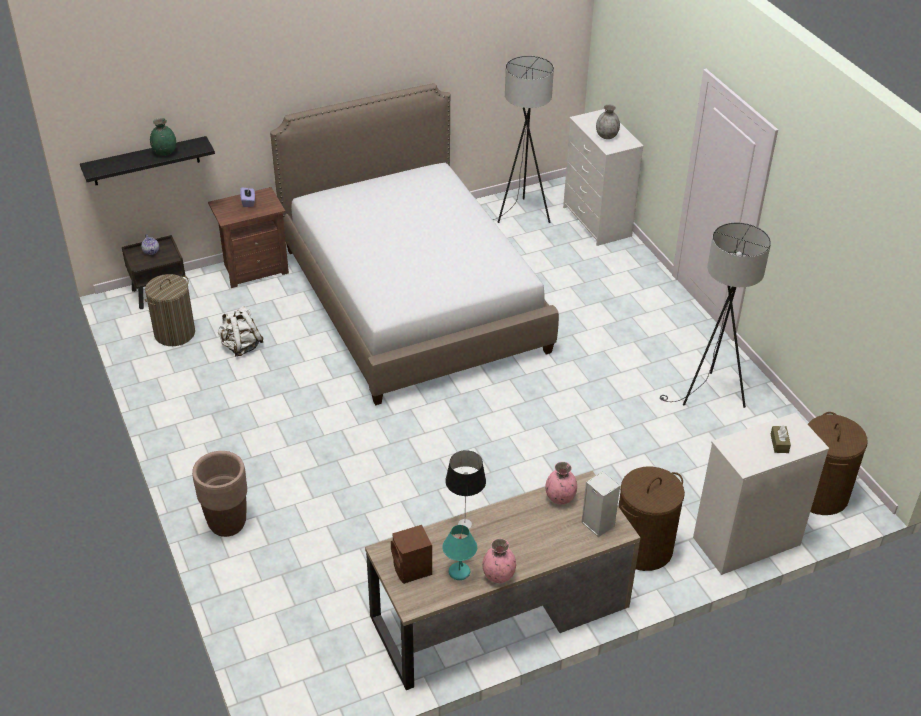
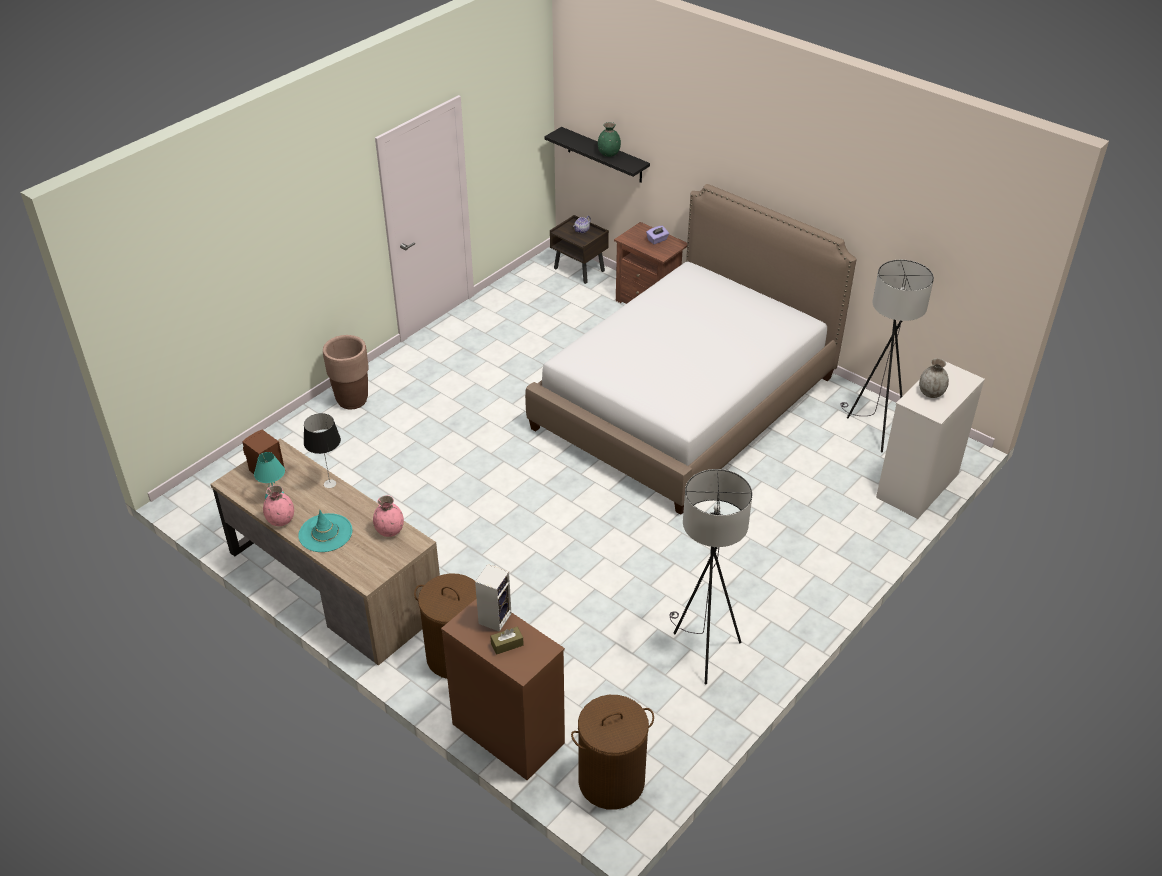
camera: 65 degrees right, 0 degrees up
(175, 333) = (539, 295): laundry basket -> none
(241, 346) = (549, 332): white backpack -> none
(537, 545) = (325, 533): none -> turquoise hat
(596, 523) = (369, 562): speaker -> speaker (495, 617)
(745, 541) = (507, 733): white dresser -> brown dresser

